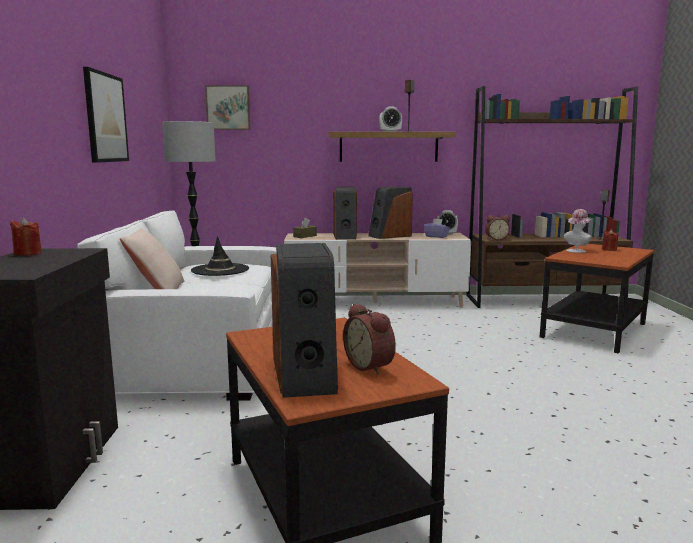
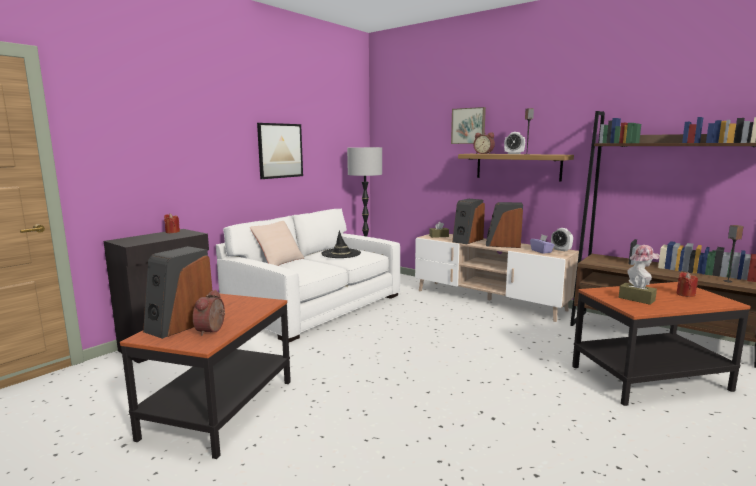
camera: 40 degrees right, 0 degrees up
(228, 108) = (403, 134): picture -> picture (468, 126)
(496, 239) = (597, 262): alarm clock -> alarm clock (484, 153)
(596, 257) = (636, 299): none -> brown tissue box

